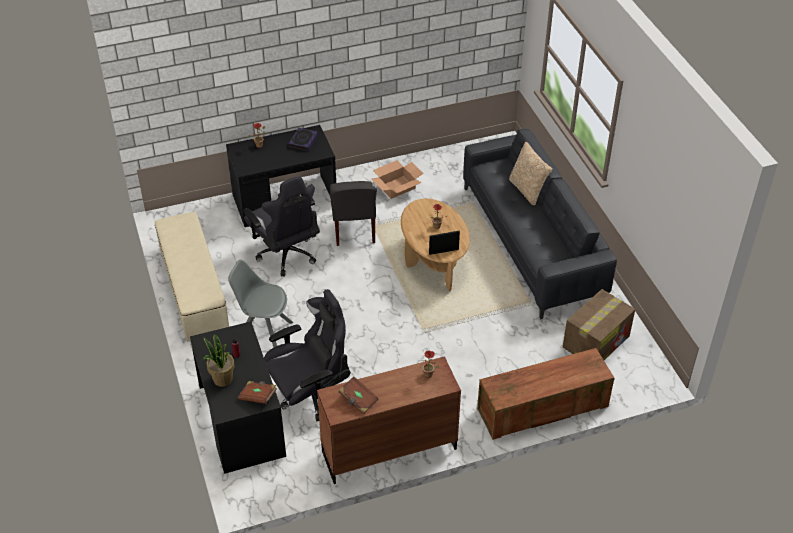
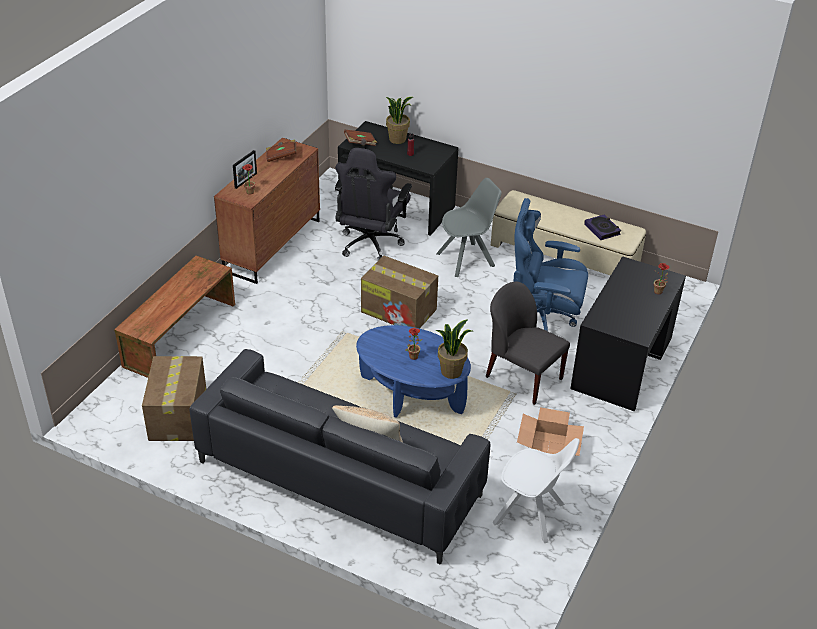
camera: 135 degrees right, 5 degrees down
(284, 253) = (544, 320): black office chair -> blue office chair
(303, 141) = (631, 320): book -> book (602, 229)
(366, 322) = (399, 311): none -> cardboard box
(426, 205) = (451, 371): none -> potted plant
(434, 261) = (411, 395): brown coffee table -> blue coffee table
(443, 251) = (377, 338): picture frame -> picture frame (246, 180)
(451, 166) = (531, 515): none -> white chair

